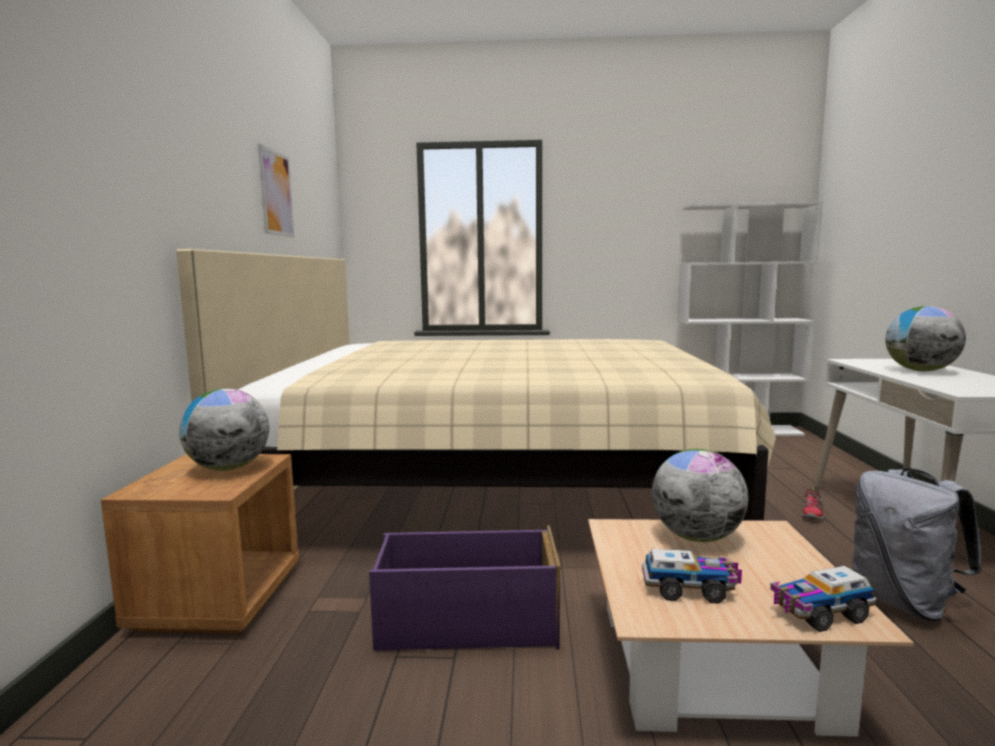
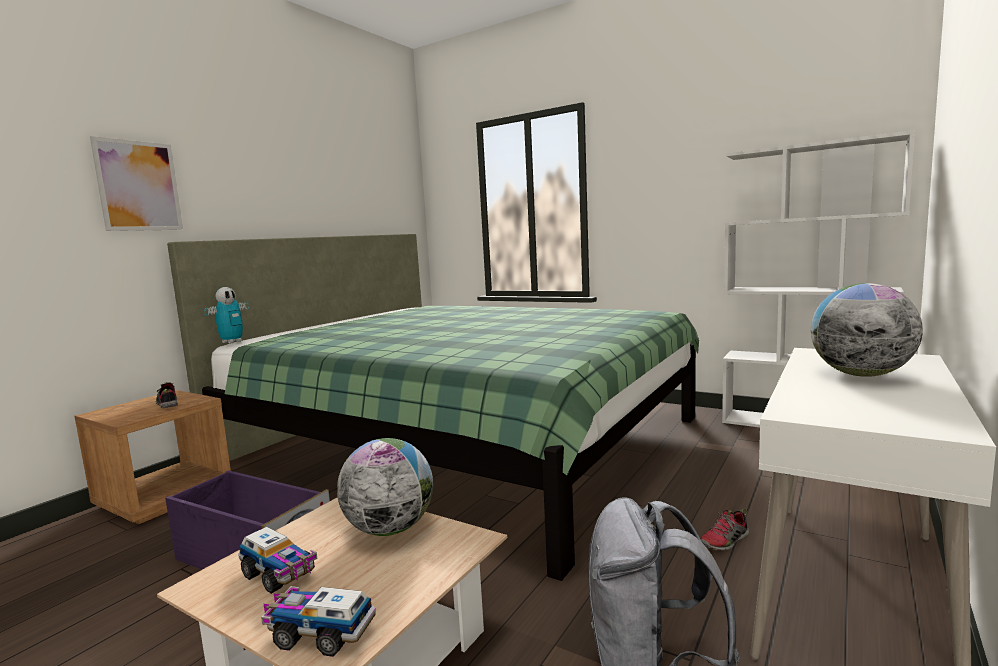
camera: 30 degrees right, 0 degrees up
(228, 468) = (167, 404): globe -> shoe
(251, 385) = (232, 342): none -> toy robot
(276, 193) = (315, 187): picture -> picture (139, 186)
(494, 480) = (463, 442): beige bed -> green bed

